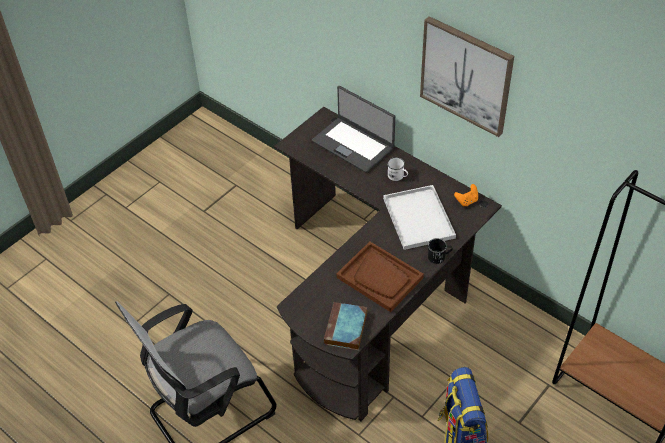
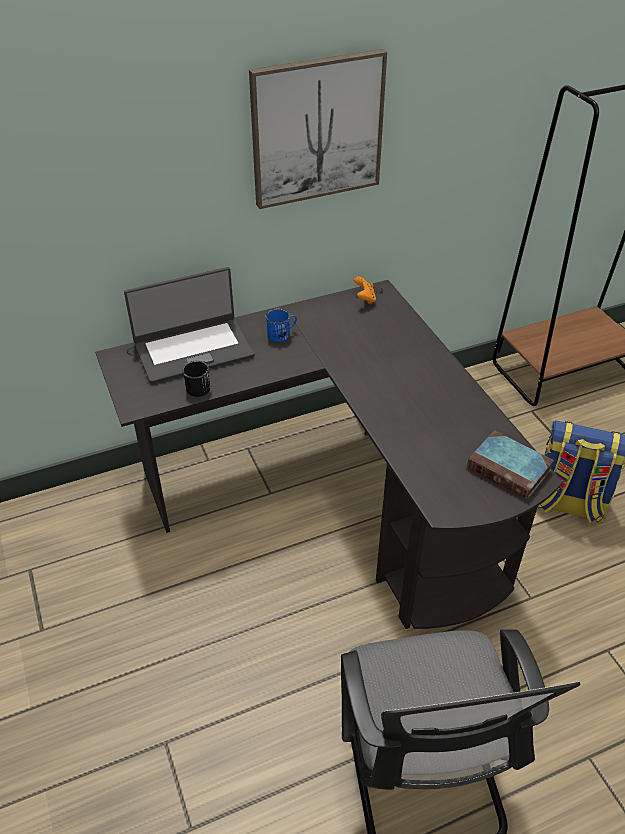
camera: 65 degrees left, 5 degrees down
(380, 277) = (439, 408): brown tray -> none
(398, 176) = (282, 334): white mug -> blue mug
(417, 217) = (361, 343): white tray -> none
(439, 257) = (435, 349): black mug -> black mug (200, 386)

